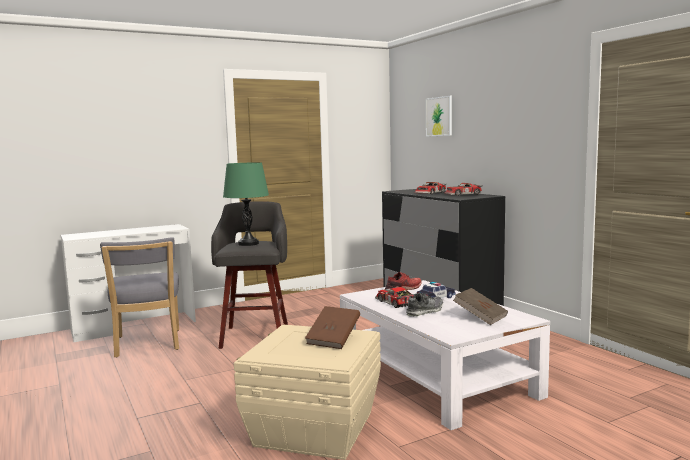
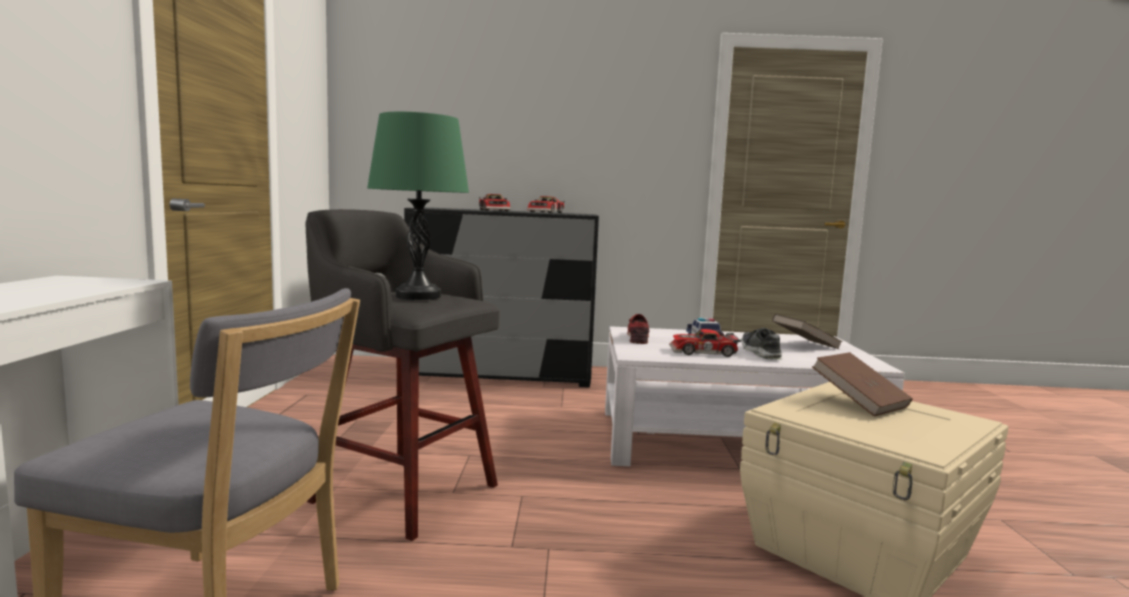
camera: 60 degrees left, 0 degrees up
(439, 116) = (459, 101): picture -> none

